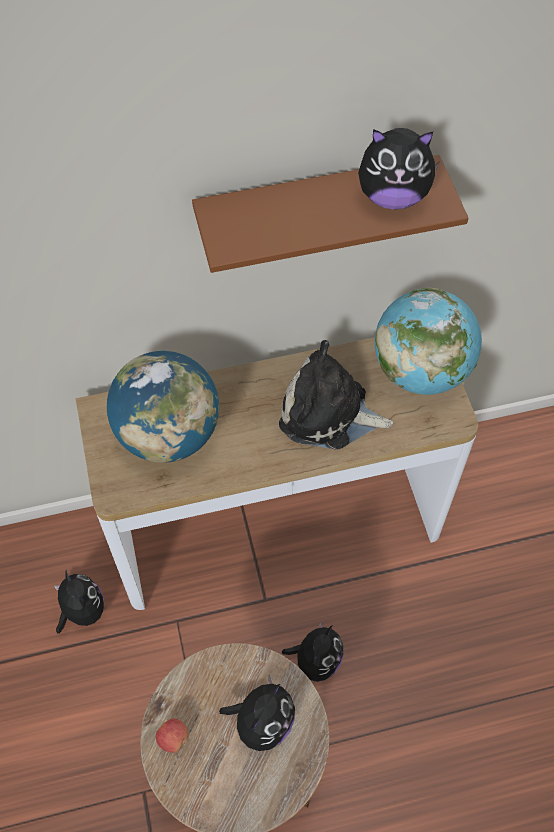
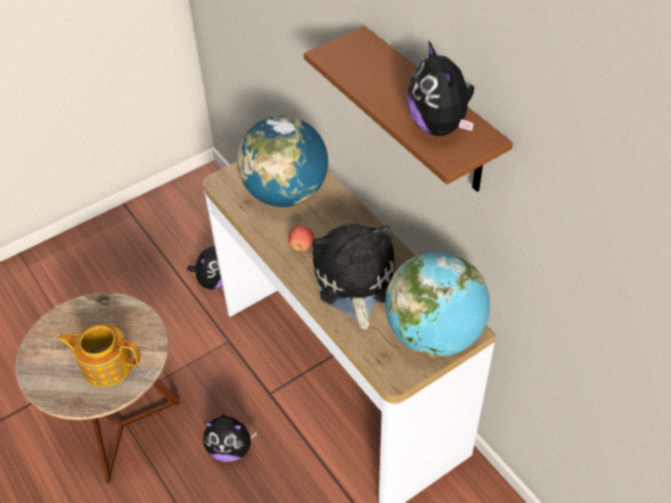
camera: 70 degrees right, 10 degrees down
(173, 738) = (80, 315): apple -> apple (301, 246)
(262, 722) = (106, 365): plush toy -> teapot

